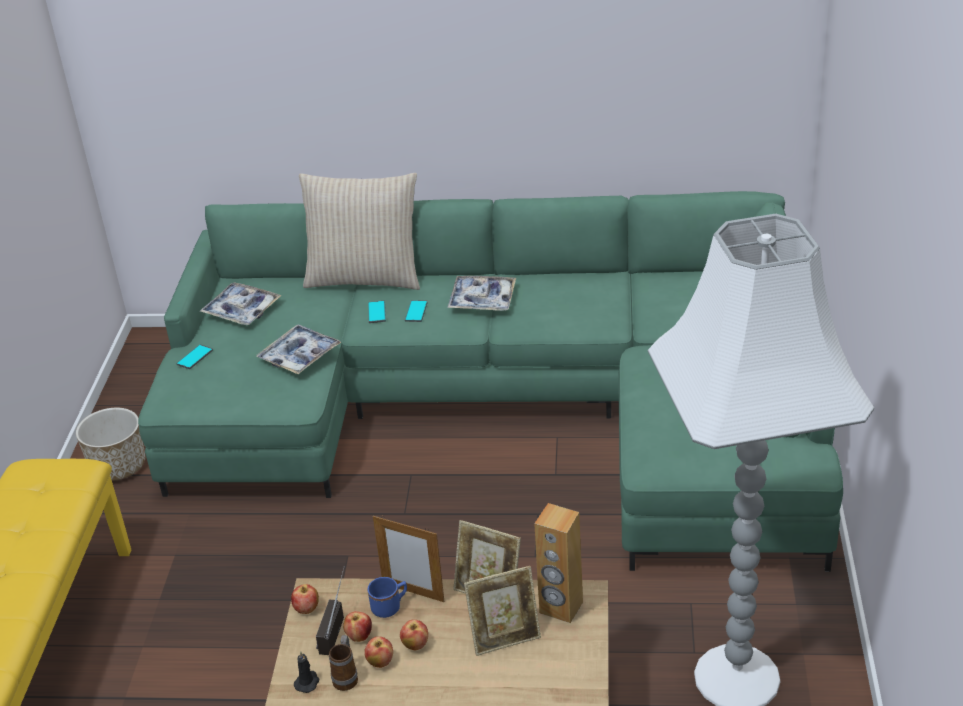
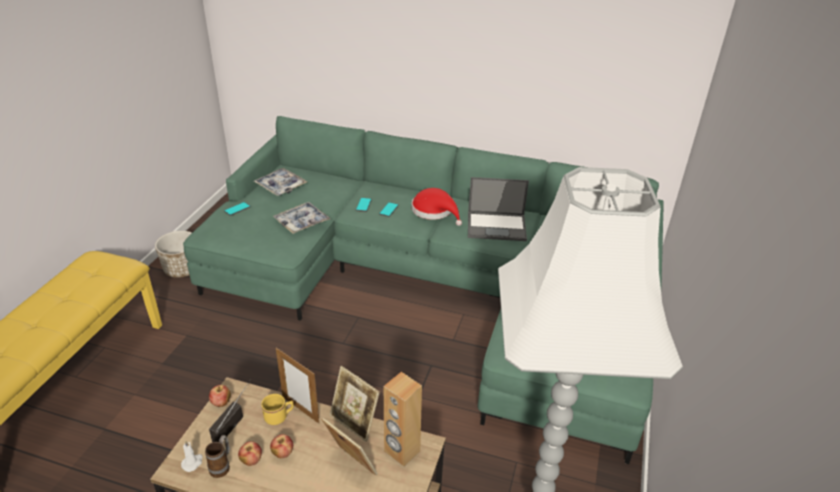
camera: 10 degrees right, 0 degrees up
(307, 682) = (192, 462): black candle -> white candle
(359, 636) = (247, 435): apple -> none
(365, 278) = (366, 182): beige pillow -> none
(390, 607) = (279, 417): blue mug -> yellow mug
(482, 300) = (434, 211): tray -> red hat
(505, 637) = (350, 465): picture frame -> picture frame turned 135 degrees counterclockwise
(577, 303) = (497, 226): none -> laptop

